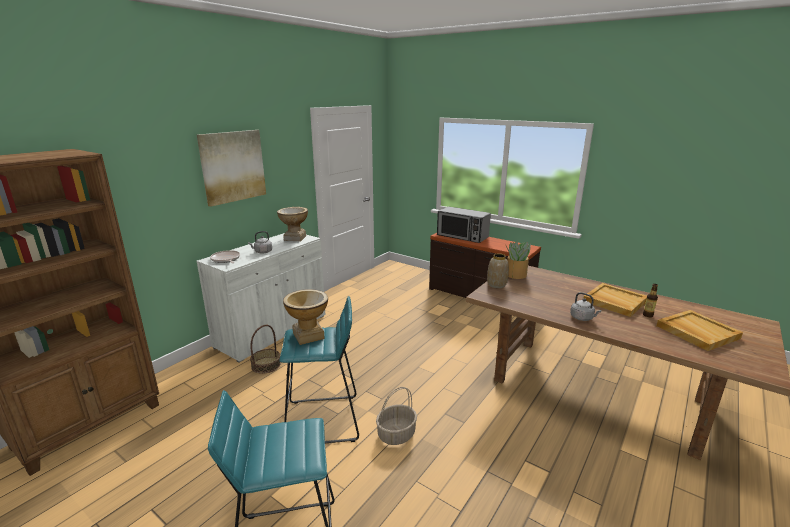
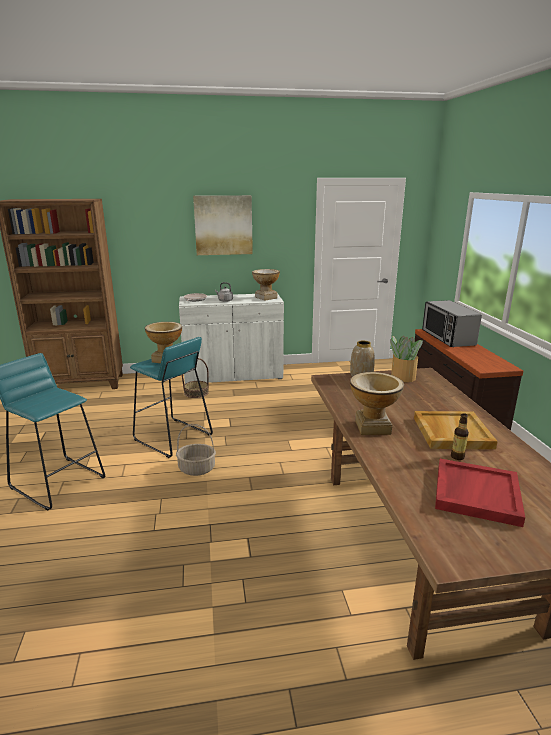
camera: 45 degrees right, 0 degrees up
(582, 318) = (373, 427): grey kettle -> vase
(696, 332) = (475, 493): beige tray -> red tray

